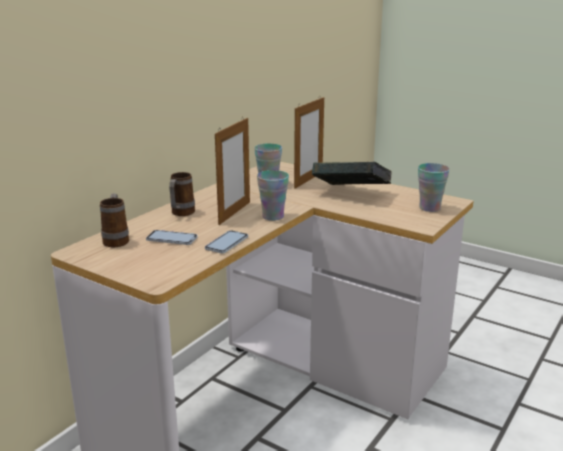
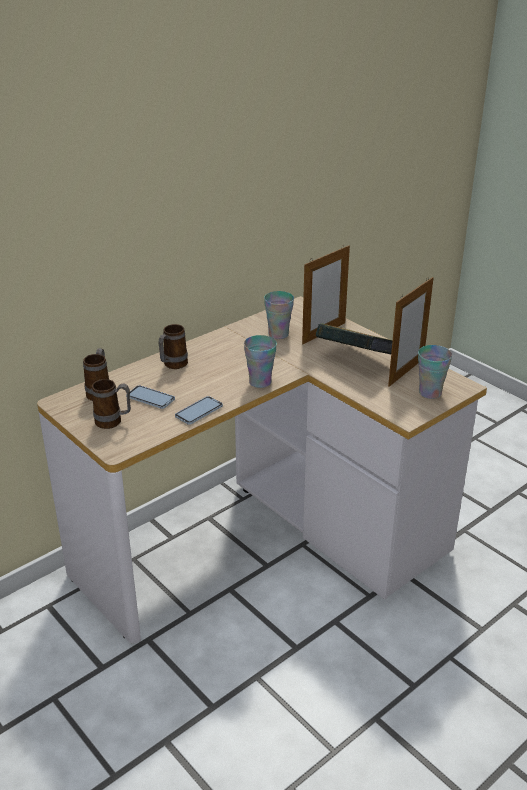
camera: 15 degrees right, 10 degrees up
(142, 261) = (113, 422): none -> mug
(234, 213) = (225, 371): picture frame -> picture frame (406, 372)

